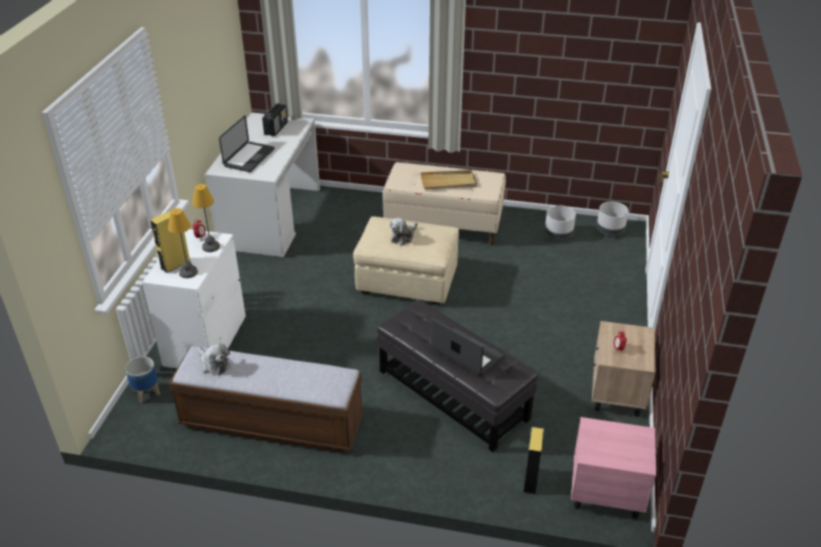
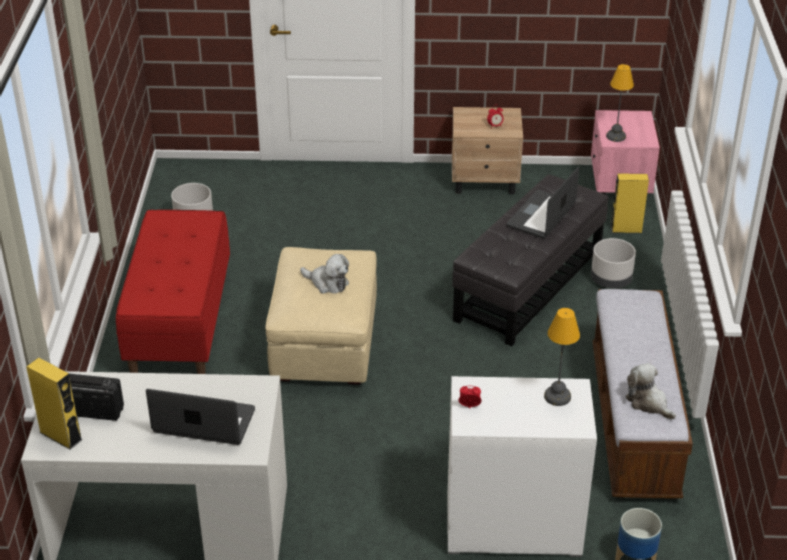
camera: 100 degrees left, 0 degrees up
(175, 264) = (544, 415): yellow speaker -> yellow speaker (61, 436)
(211, 246) = (489, 389): table lamp -> table lamp (615, 136)
(214, 364) = (648, 403): plush toy -> plush toy turned 75 degrees counterclockwise
(444, 225) = (180, 324): beige bench -> red bench
(448, 182) = (177, 256): beige tray -> none
(610, 230) = (180, 183): grey planter -> grey planter (610, 280)

